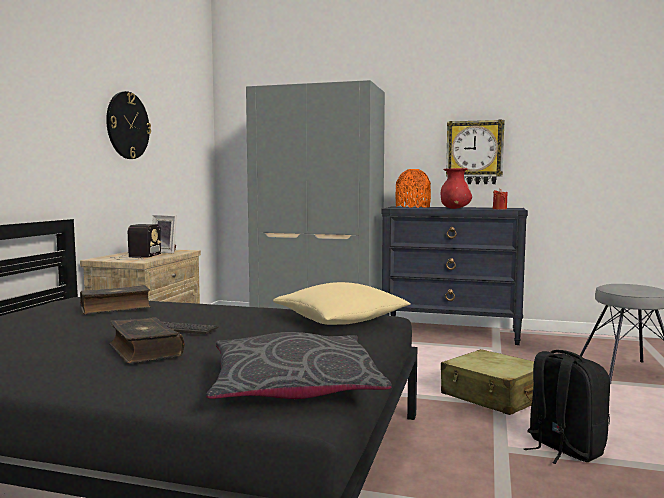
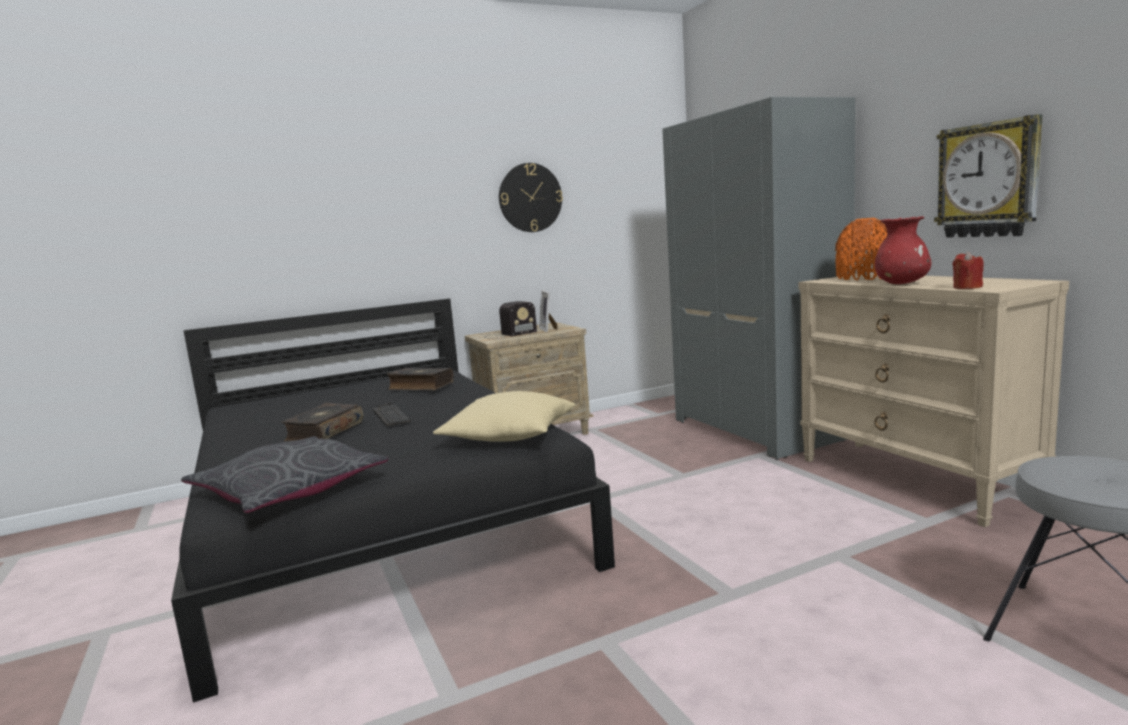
camera: 50 degrees right, 5 degrees up
(451, 333) = (914, 479): black dresser -> beige dresser
(494, 396) = (748, 583): beige suitcase -> none
(563, 449) = (666, 679): black backpack -> none

